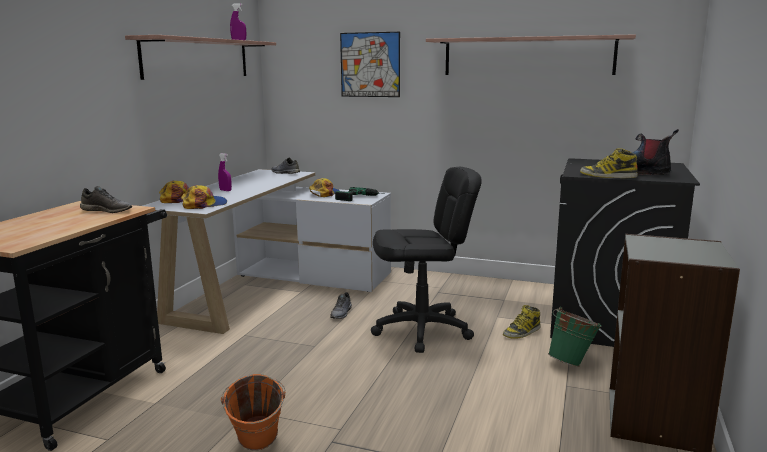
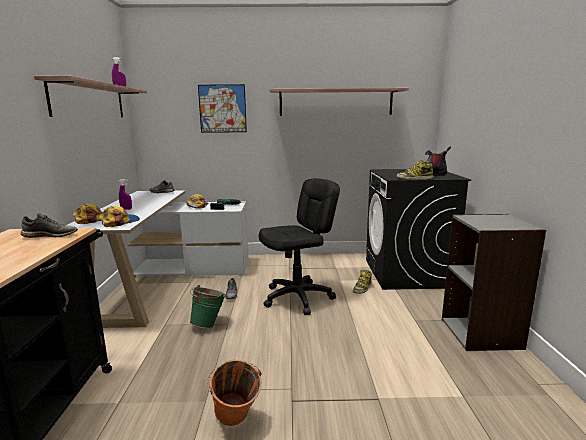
camera: 20 degrees left, 0 degrees up
(572, 362) = (406, 303): green bucket -> green bucket (209, 324)

